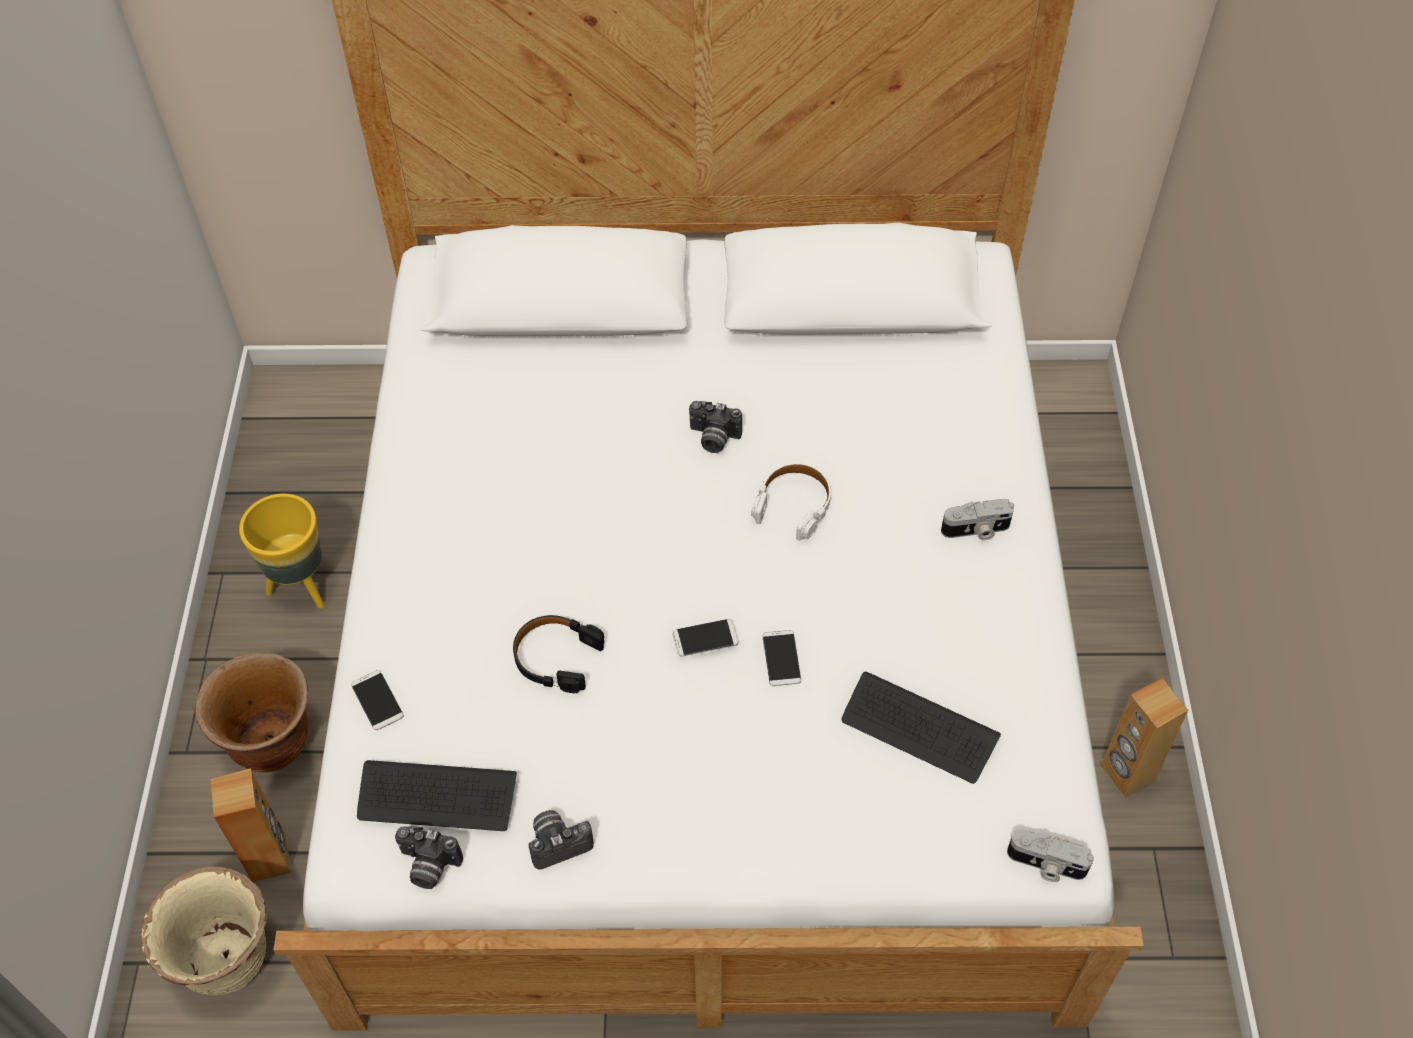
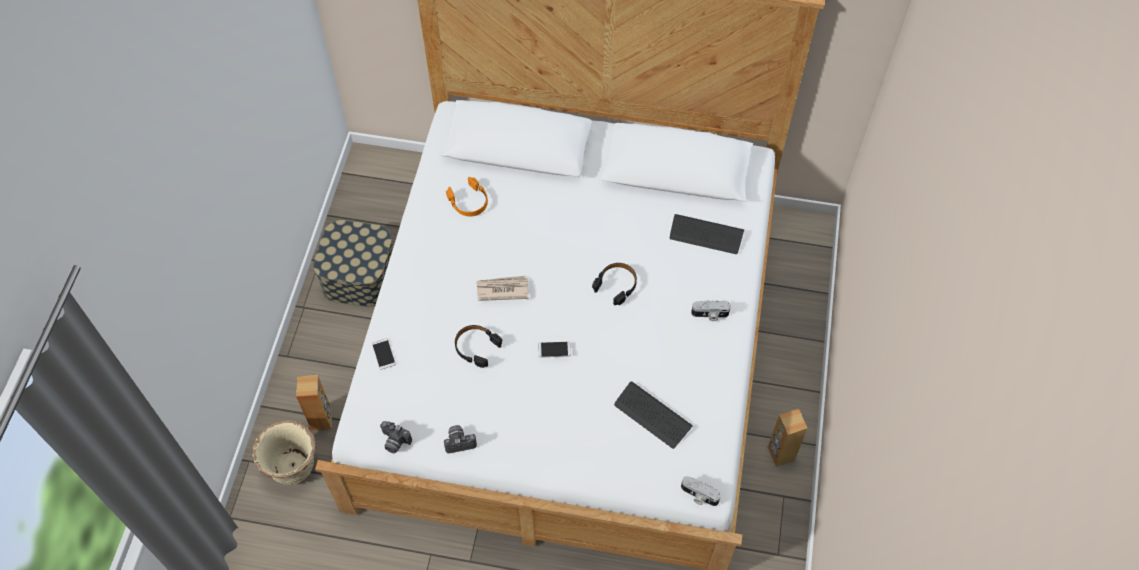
camera: 10 degrees right, 5 degrees up
(272, 743) = (331, 359): brown planter -> none
(301, 586) = (359, 275): yellow planter -> storage box
(437, 797) = (404, 408): keyboard -> keyboard (706, 235)
(490, 404) = (469, 202): none -> orange headphones
(583, 546) = (502, 289): none -> newspaper
(713, 438) = (582, 240): camera -> none
(781, 658) = (591, 367): phone -> none
(793, 505) = (616, 285): white headphones -> black headphones

